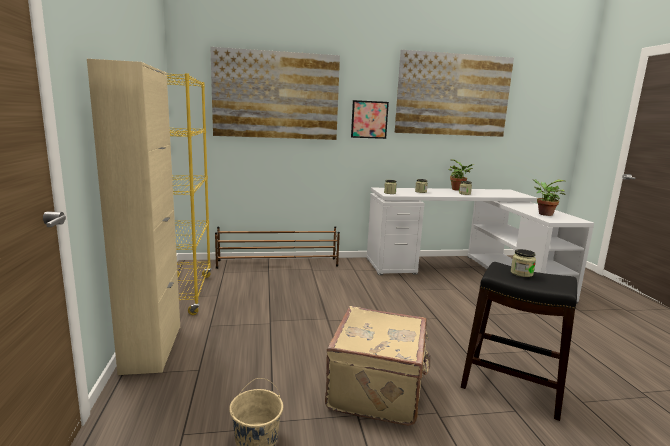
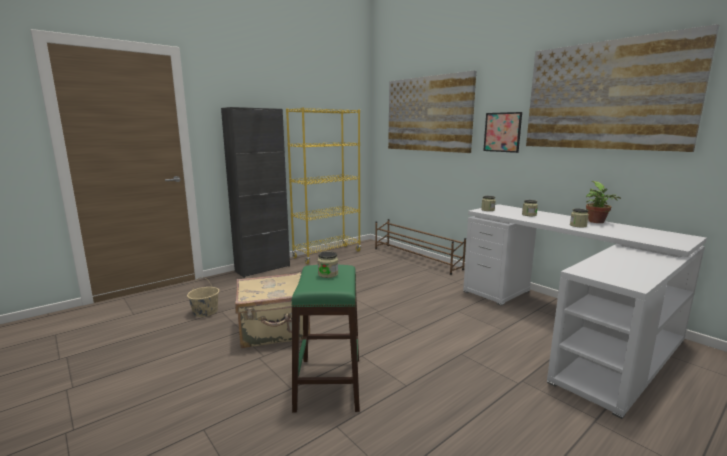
camera: 60 degrees right, 0 degrees up
(152, 348) = (262, 268): beige cabinet -> black cabinet
(511, 385) = (329, 383): black stool -> green stool
(543, 214) = (610, 266): potted plant -> none

